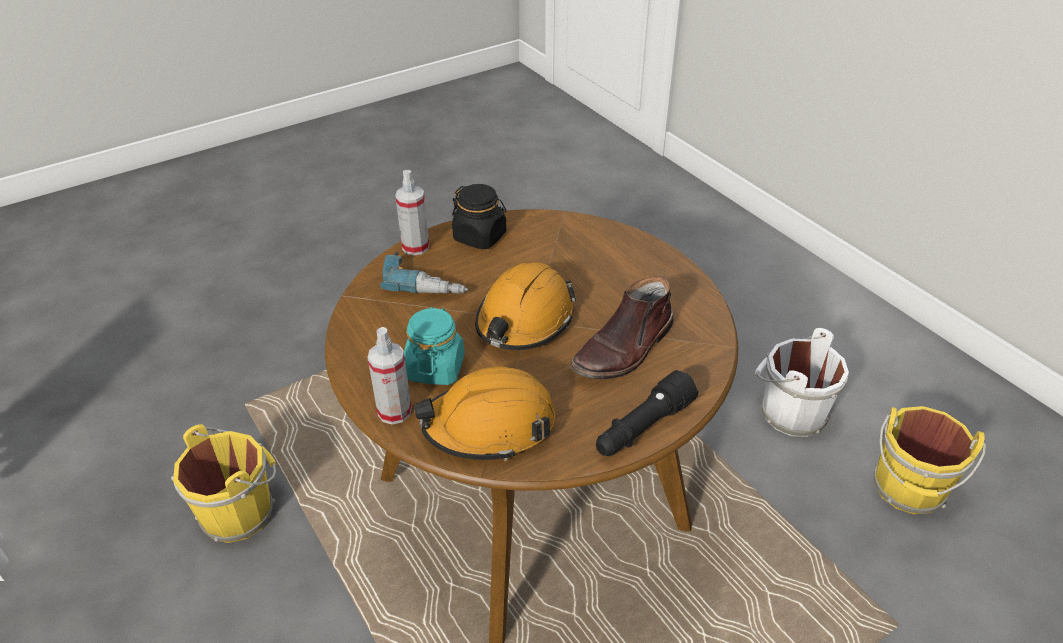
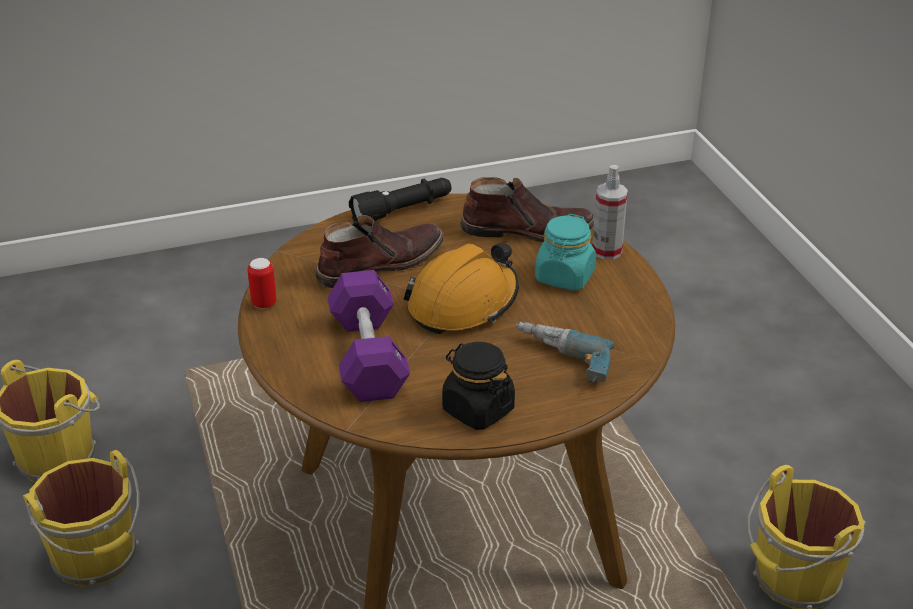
camera: 165 degrees left, 5 degrees down
(415, 247) = (564, 410): spray bottle -> none
(489, 426) = (527, 230): orange hard hat -> brown boot
(581, 260) = (368, 356): none -> purple dumbbell
(698, 289) = (264, 303): none -> can
(790, 413) = (97, 558): white bucket -> yellow bucket

